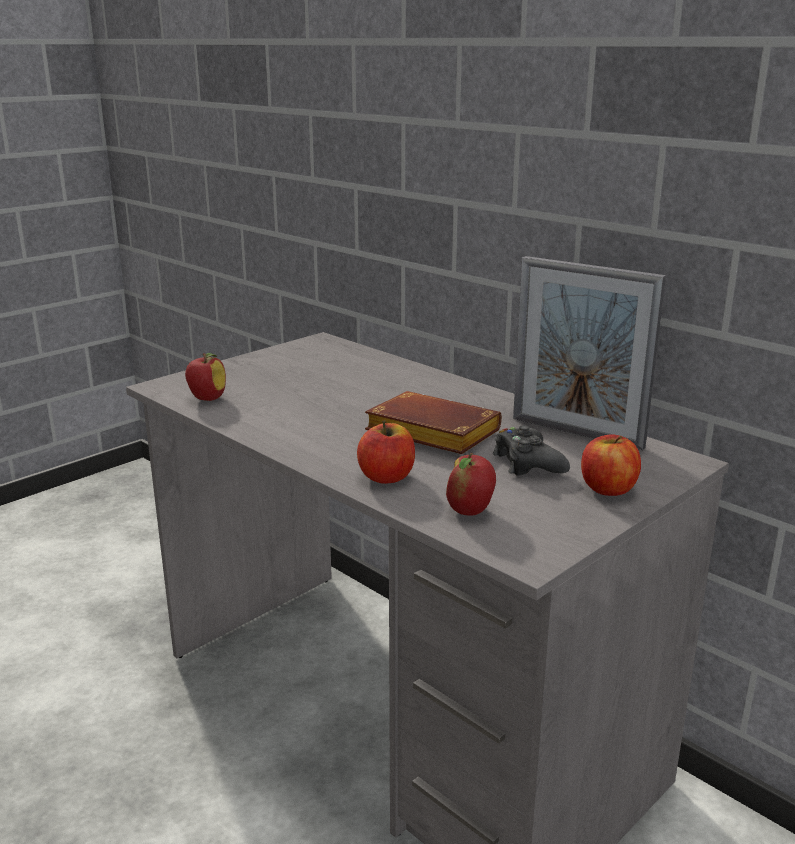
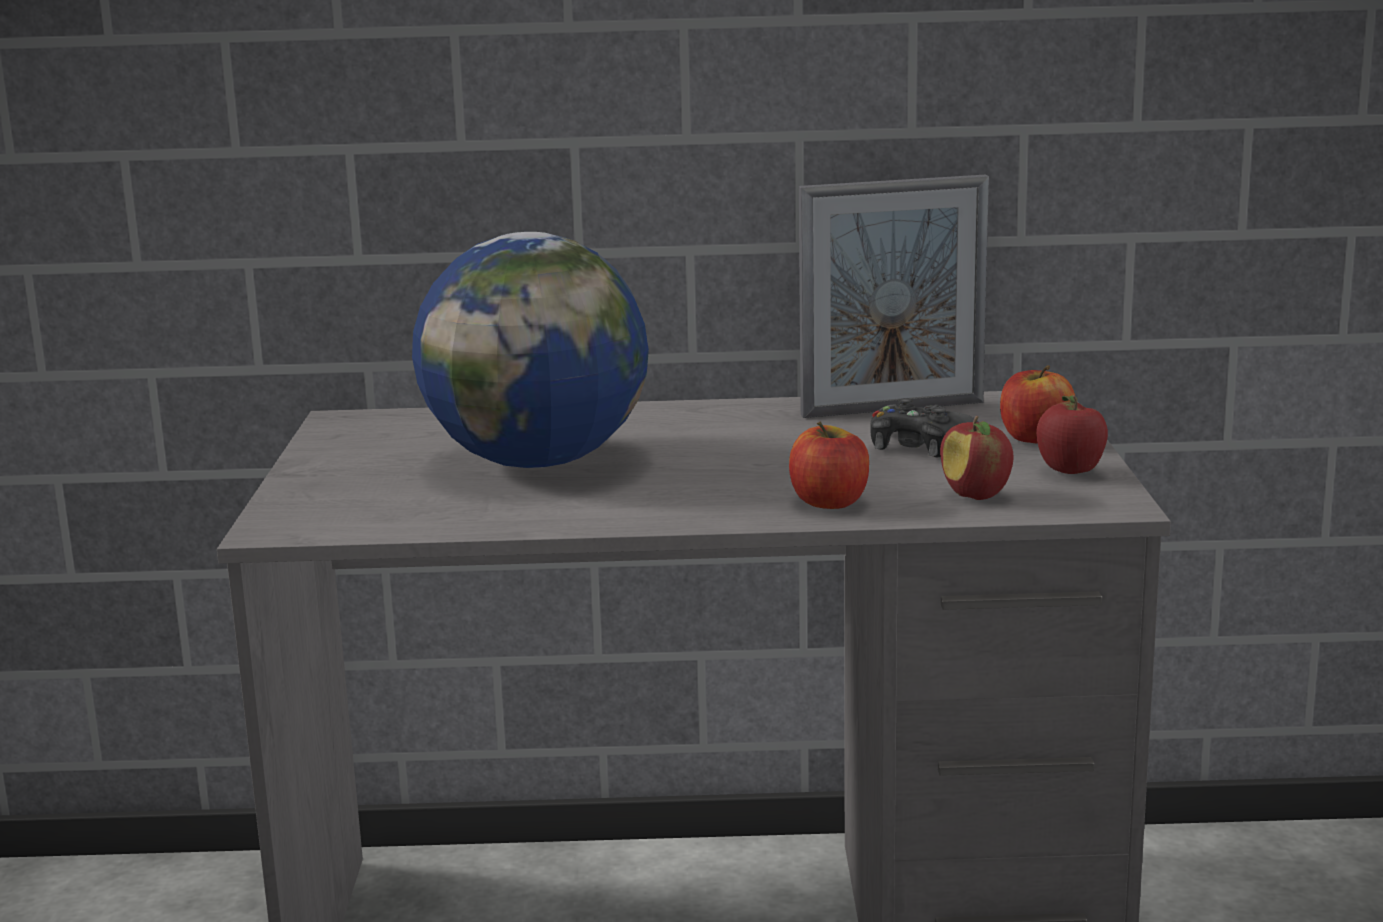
camera: 45 degrees left, 5 degrees down
(207, 398) = (391, 518): apple -> apple (1069, 472)
(330, 394) = (537, 462): none -> globe
(428, 433) = (760, 457): brown book -> none

